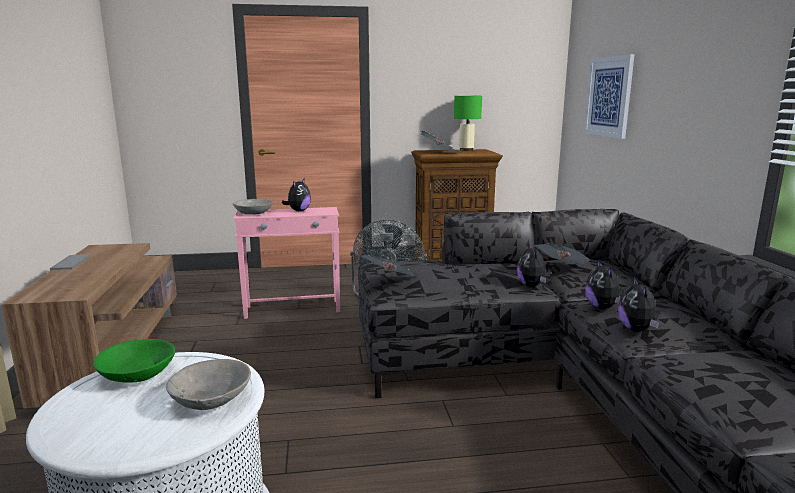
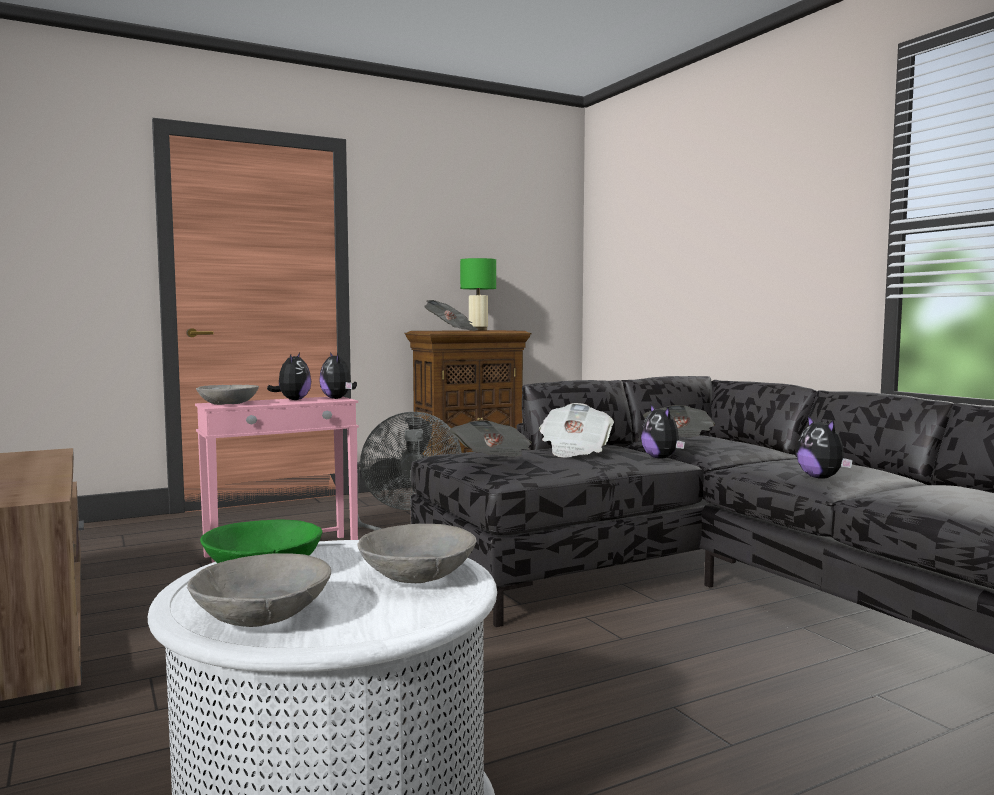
camera: 20 degrees left, 10 degrees down
(89, 420) = (262, 614): none -> grey bowl
(466, 272) = (574, 451): none -> newspaper
(602, 308) = (762, 466): plush toy -> plush toy (338, 398)
(609, 96) = (654, 258): picture -> none

